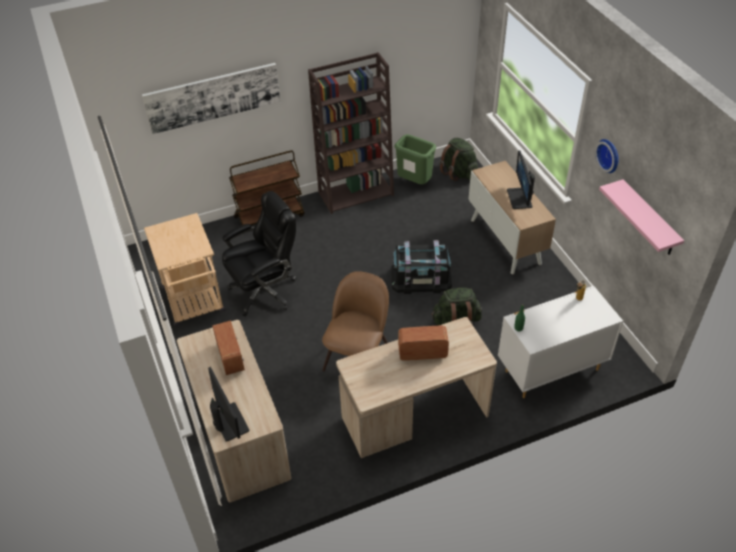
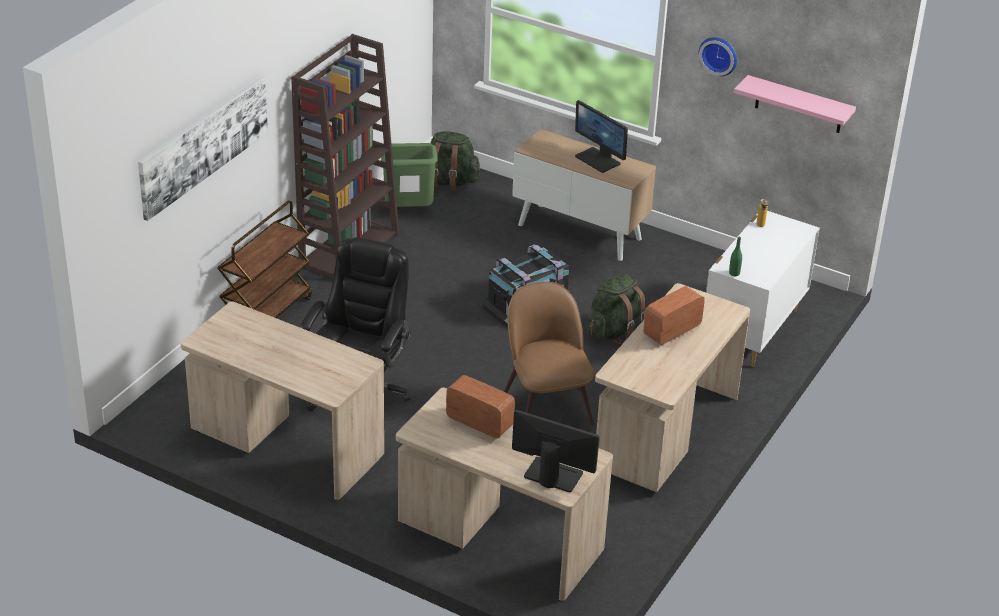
camera: 40 degrees left, 10 degrees down
(195, 304) = (285, 444): beige cart -> beige desk

